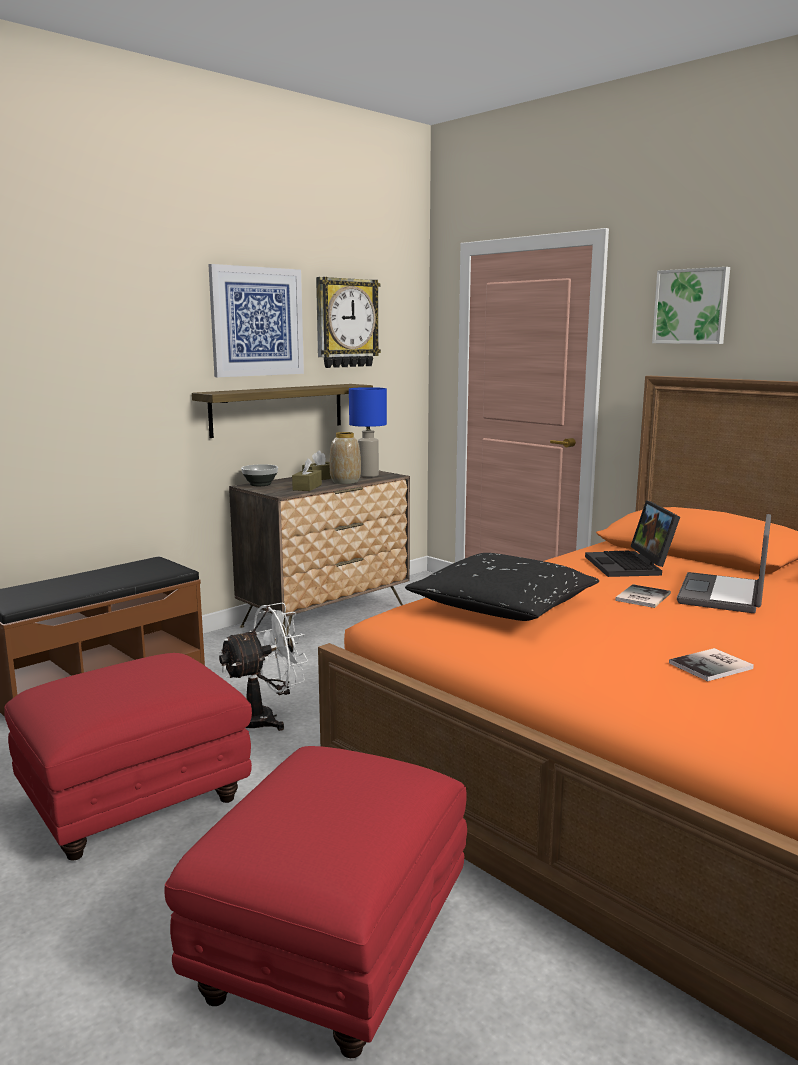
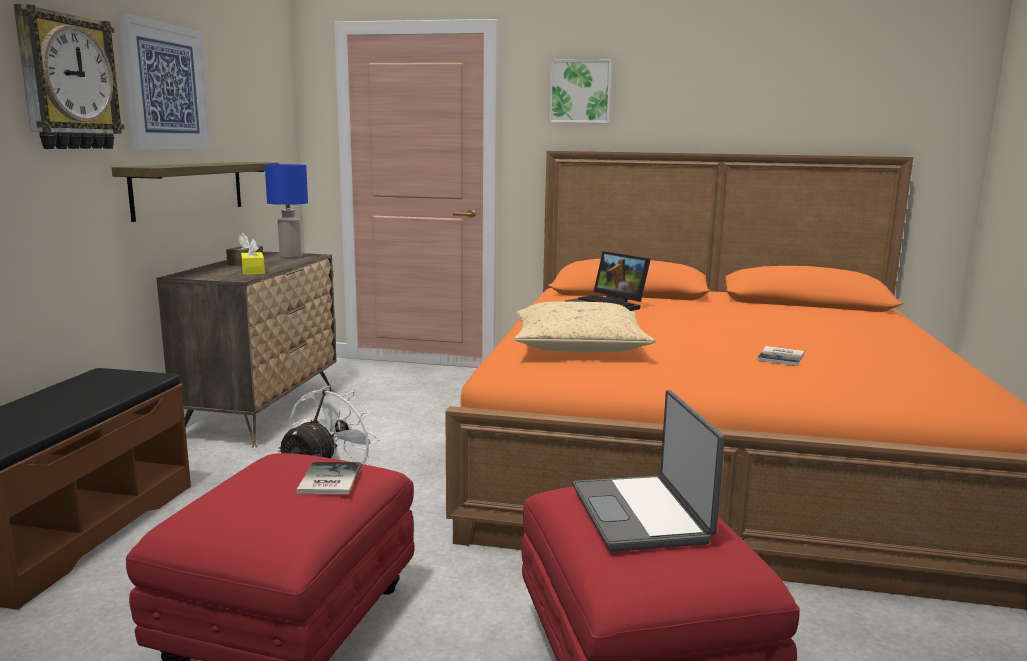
camera: 35 degrees left, 0 degrees up
(259, 484) = (191, 273): bowl -> none
(307, 487) = (253, 271): brown tissue box -> yellow tissue box
(345, 482) = (281, 263): vase -> none
(346, 323) = (238, 96): wall clock -> wall clock (68, 82)
(502, 606) = (579, 345): black pillow -> beige pillow
(640, 597) = (657, 324): book -> book (327, 480)
(723, 595) = (701, 315): laptop -> laptop (642, 514)

